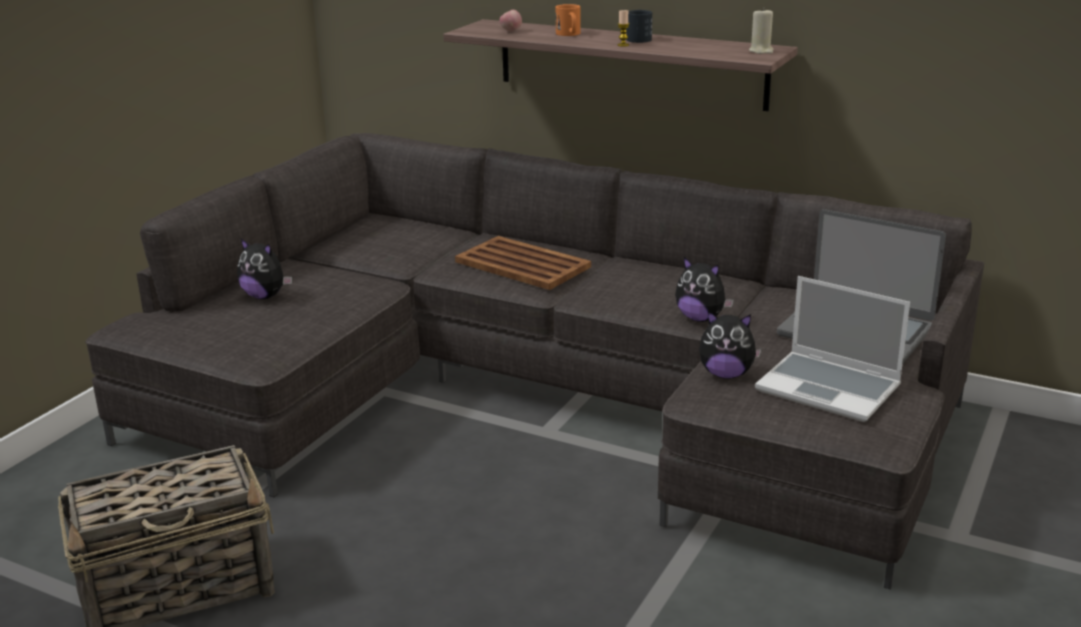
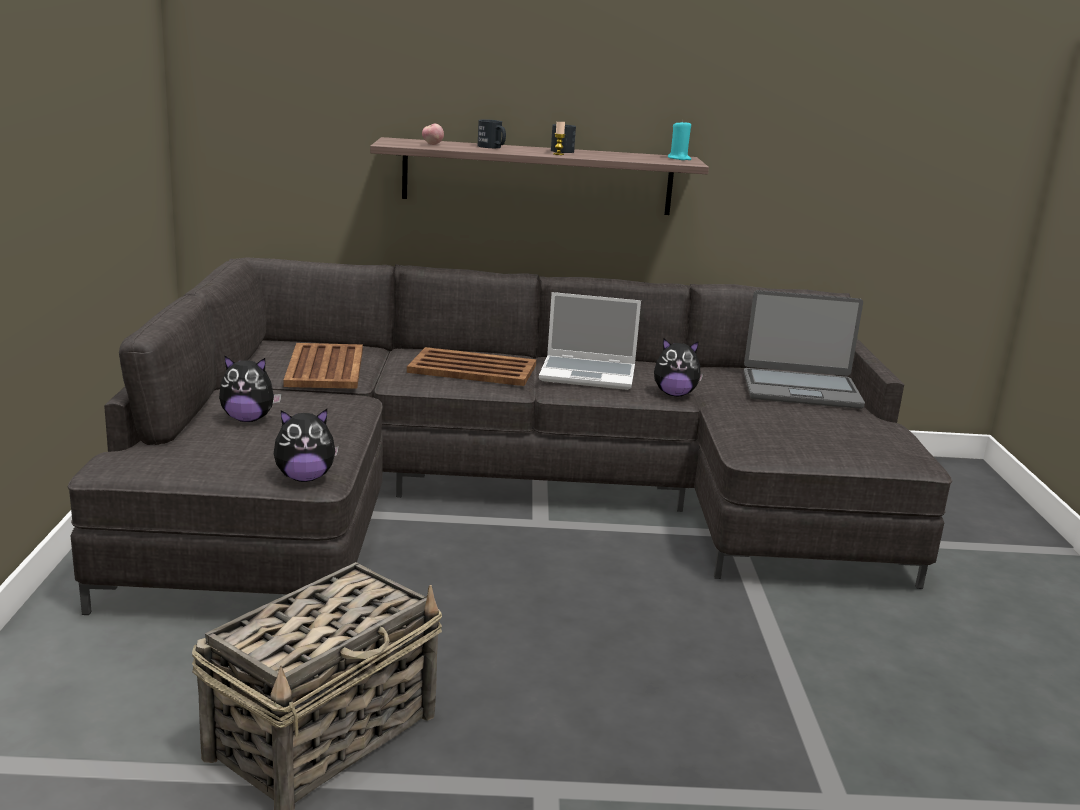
camera: 30 degrees left, 5 degrees down
(390, 248) = (325, 367): none -> brown tray
(569, 34) = (492, 147): orange mug -> black mug
(726, 374) = (750, 431): plush toy -> plush toy (305, 478)
(761, 51) = (679, 159): beige candle -> turquoise candle
(830, 388) = (838, 430): laptop -> laptop (589, 374)

